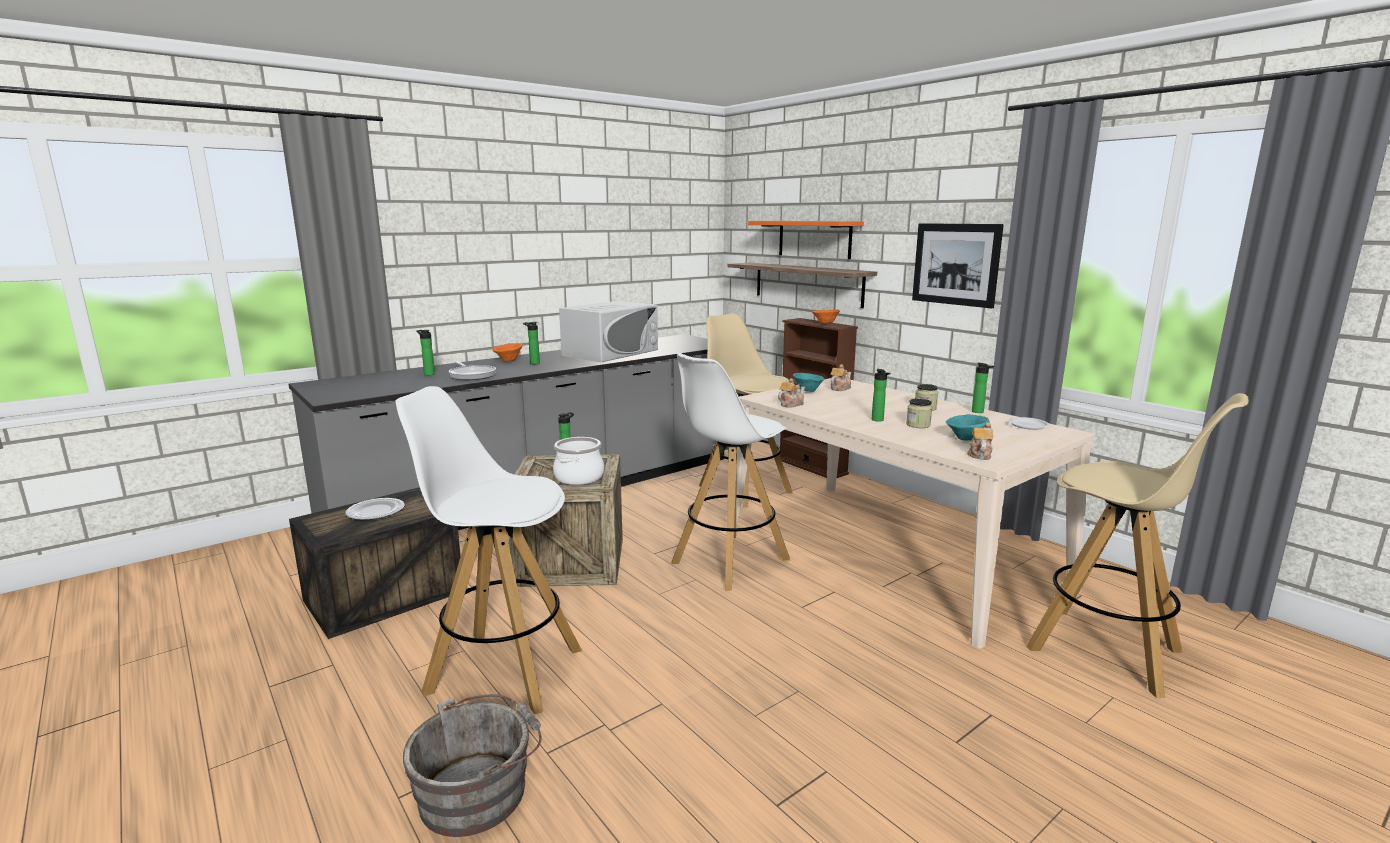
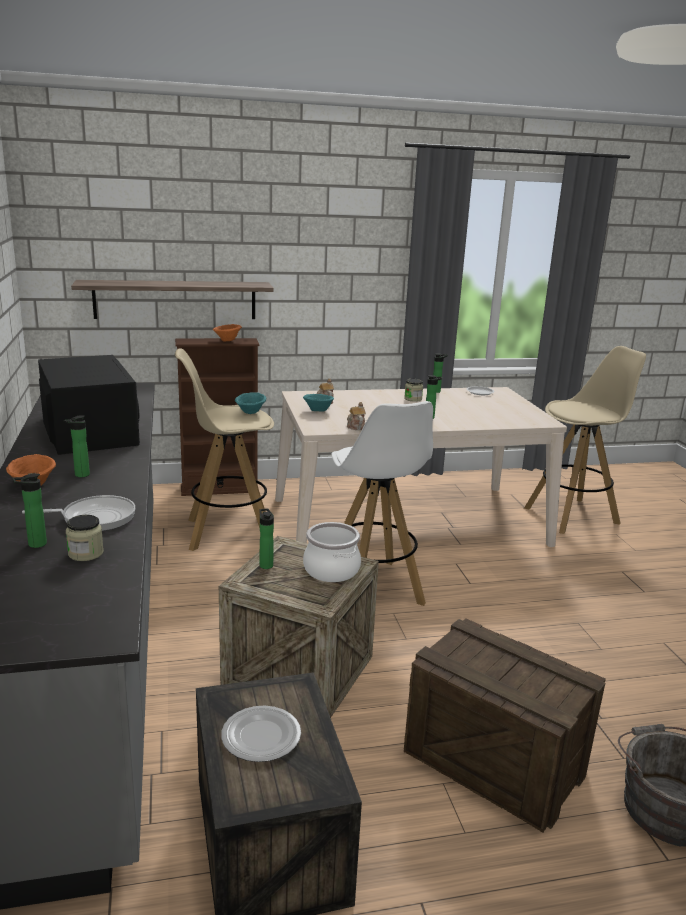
camera: 65 degrees left, 5 degrees up
(503, 670) = (493, 761): white stool -> crate
(611, 352) = (90, 431): white microwave -> black microwave
(814, 239) = (181, 250): orange shelf -> none
(918, 425) = (453, 412): jar -> jar (86, 553)
(955, 264) = (351, 272): picture -> none
(966, 439) = (496, 412): turquoise bowl -> turquoise bowl (251, 412)
(979, 454) = (531, 420): teapot -> none

